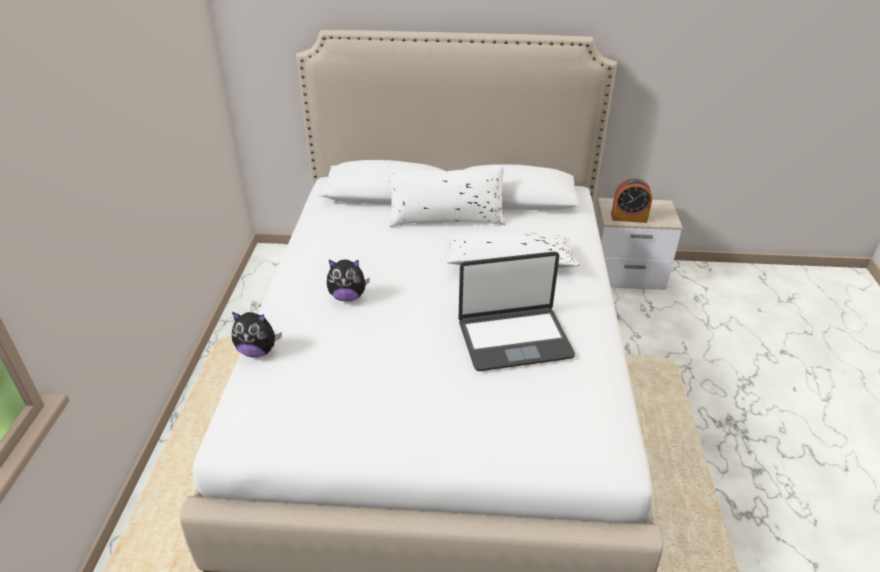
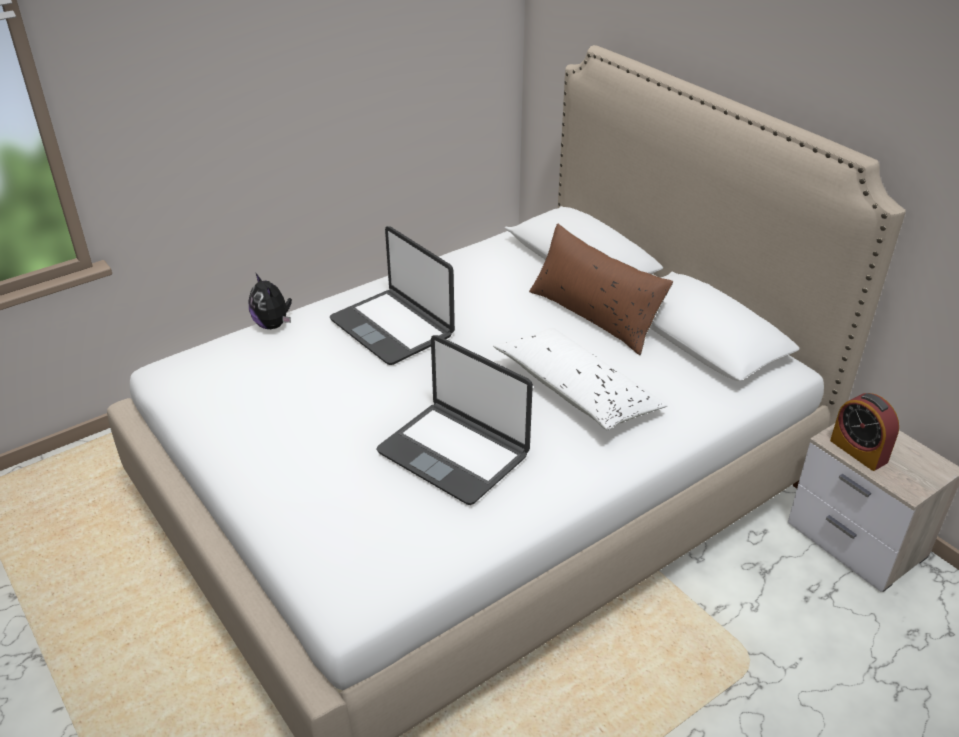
camera: 50 degrees right, 0 degrees up
(348, 297) = (393, 327): plush toy -> laptop
(446, 218) = (594, 315): white pillow -> brown pillow

